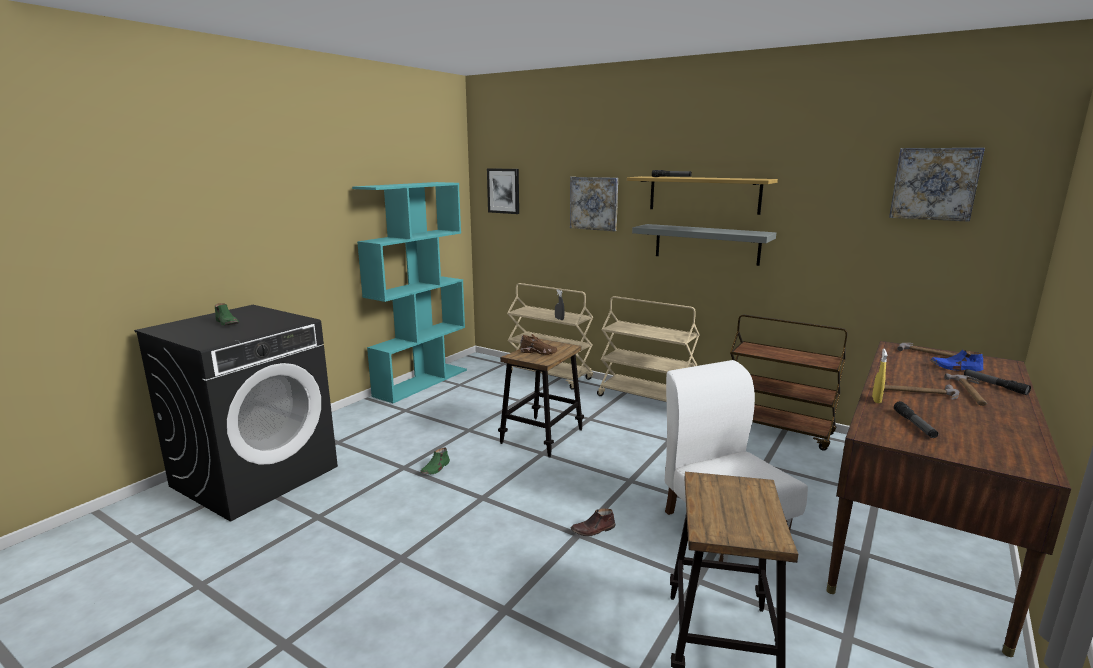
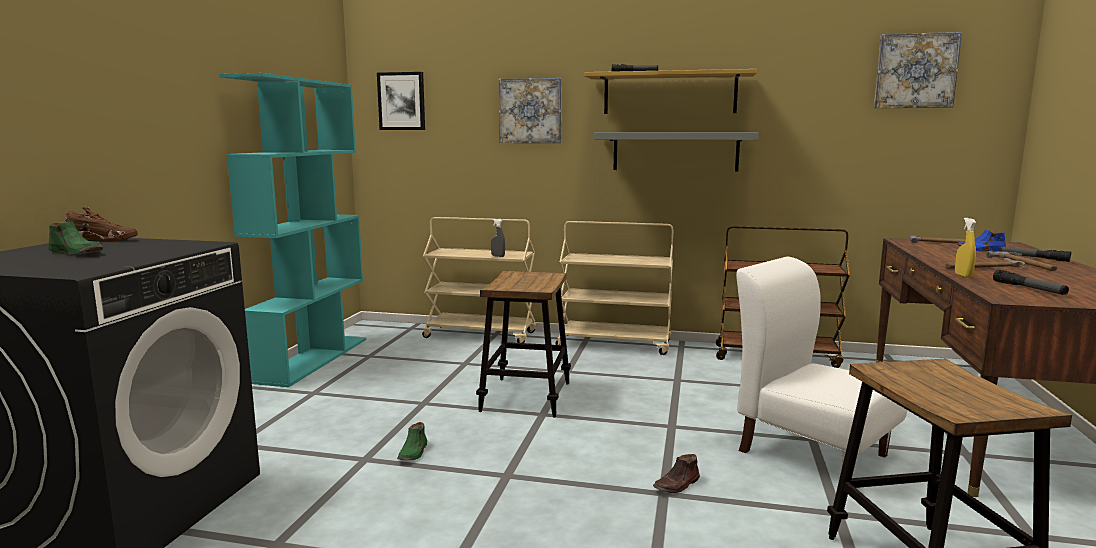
camera: 20 degrees left, 5 degrees down
(538, 352) = (521, 282): brown shoe -> brown shoe (103, 240)

